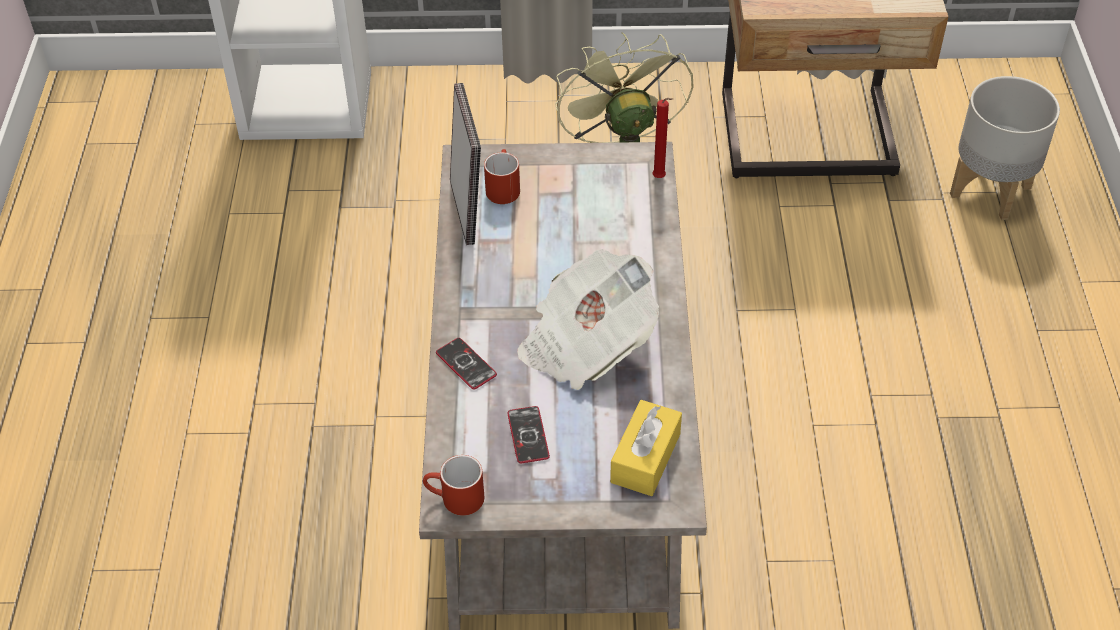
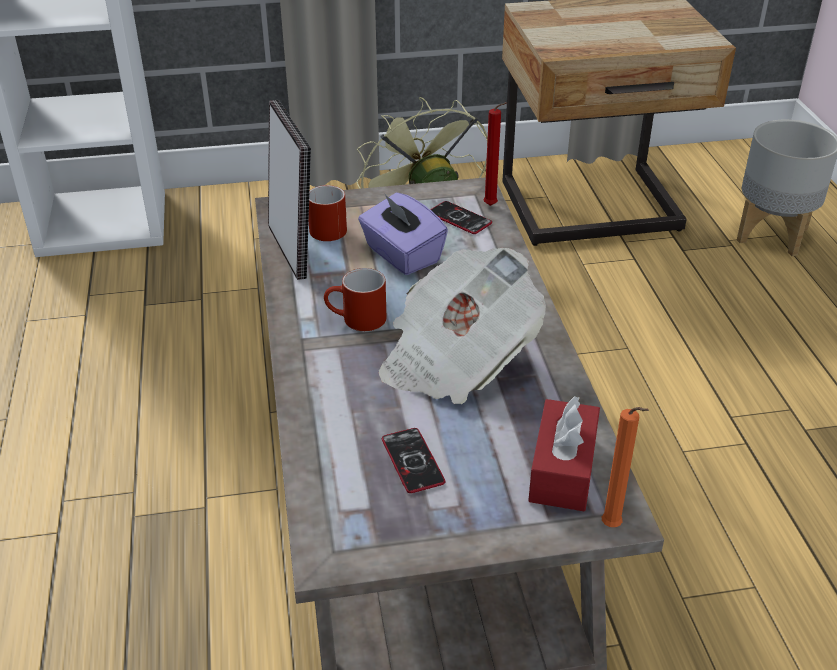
camera: 10 degrees left, 10 degrees down
(455, 499) = (335, 546): red mug -> red mug (356, 320)
(466, 364) = (320, 394): phone -> phone (459, 219)
(563, 227) = (402, 255): none -> purple tissue box
(645, 458) = (562, 469): yellow tissue box -> red tissue box
(670, 512) = (613, 527): none -> orange candle

